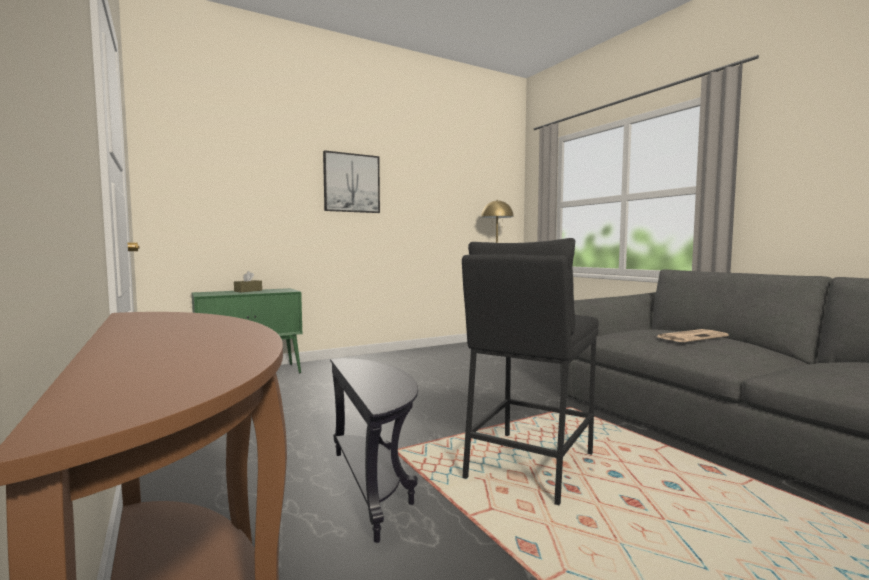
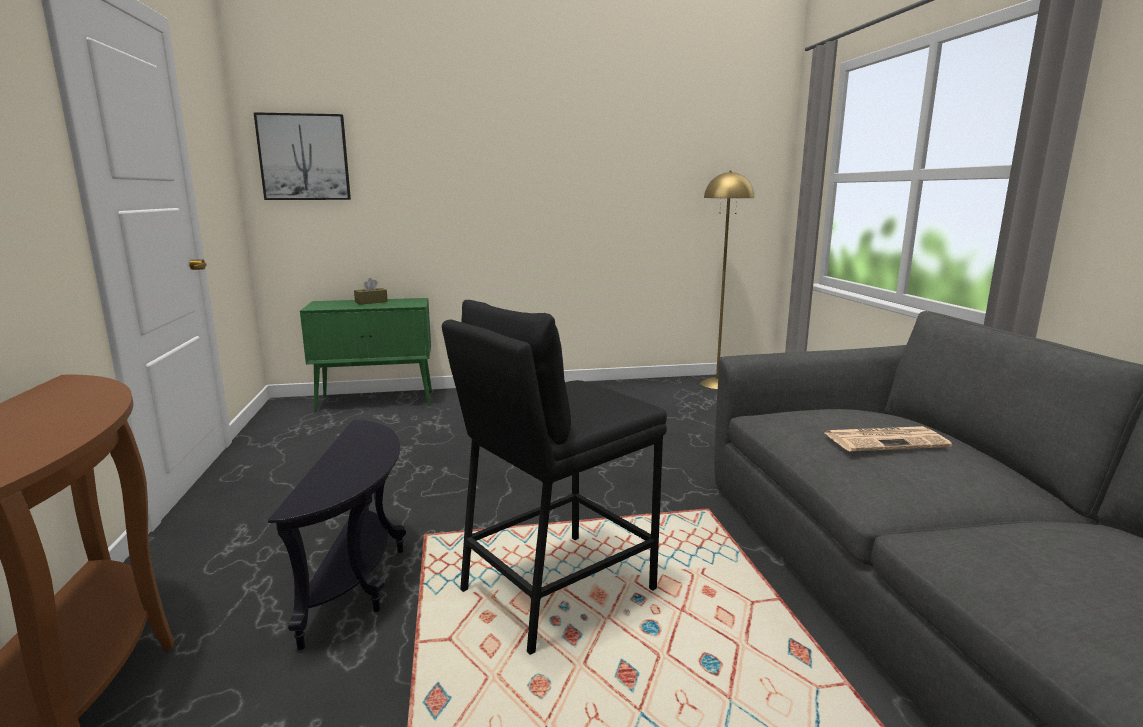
camera: 20 degrees right, 10 degrees up
(351, 183) = (508, 156): picture -> picture (304, 157)

